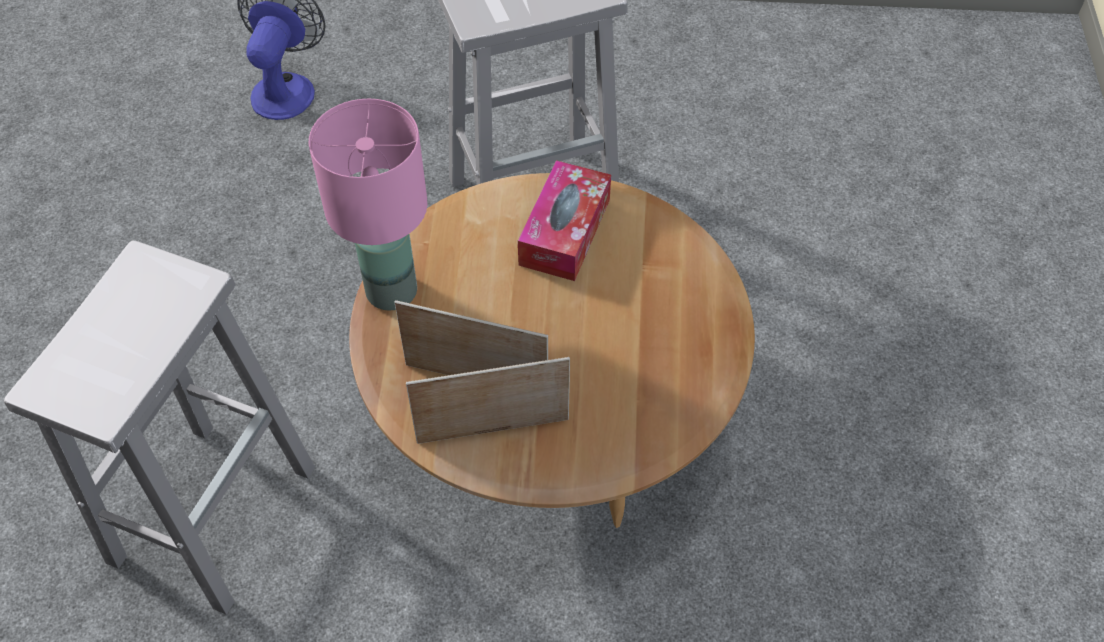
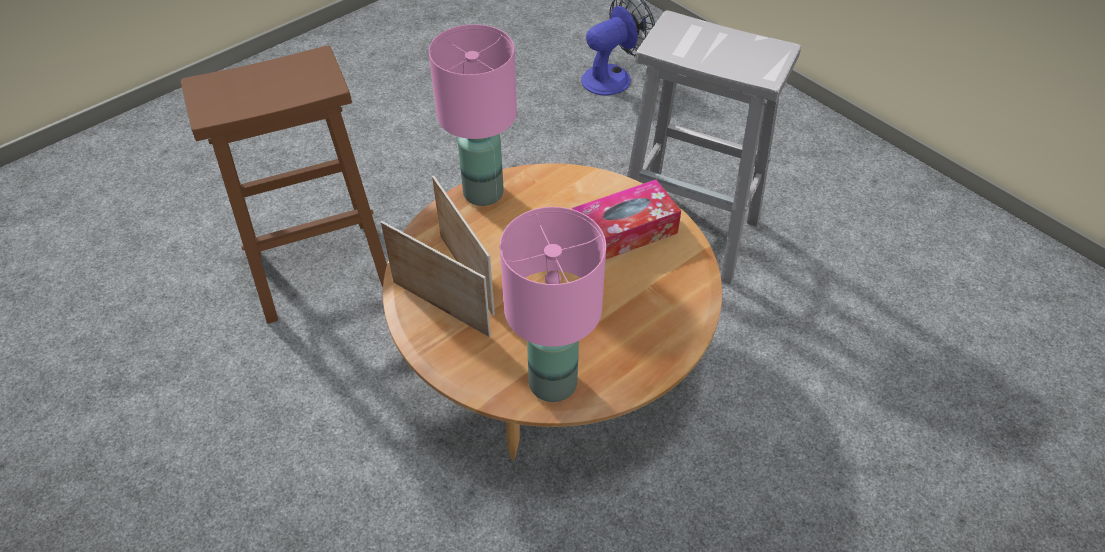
camera: 45 degrees right, 5 degrees down
(214, 511) = (322, 268): white stool -> brown stool
(665, 413) = (551, 382): none -> pink table lamp

